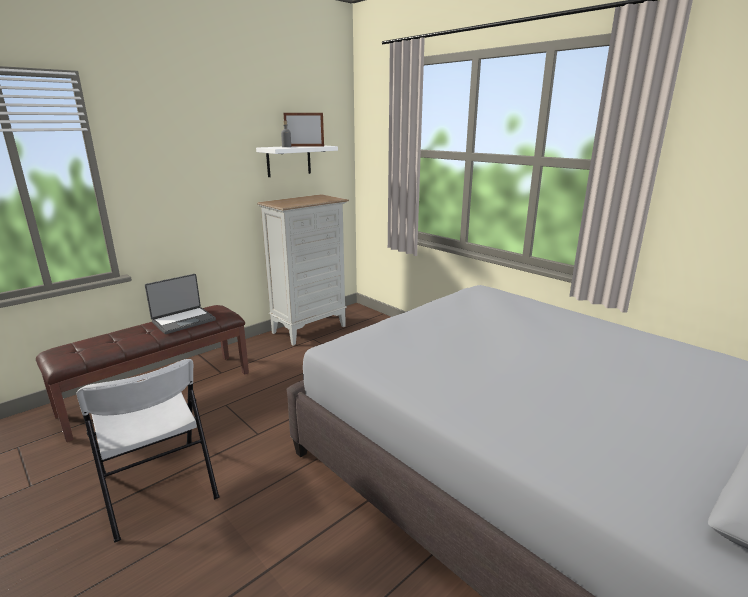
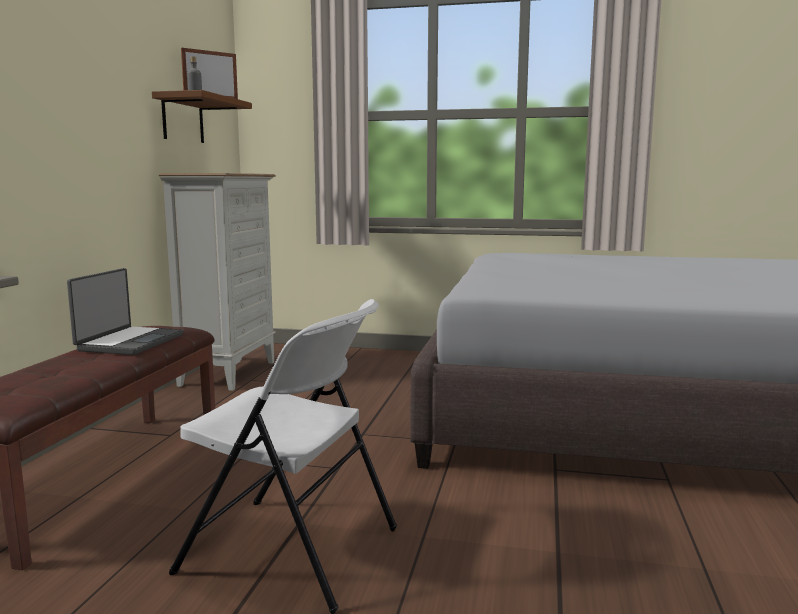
camera: 35 degrees left, 10 degrees down
(289, 160) = (183, 119): white shelf -> brown shelf

